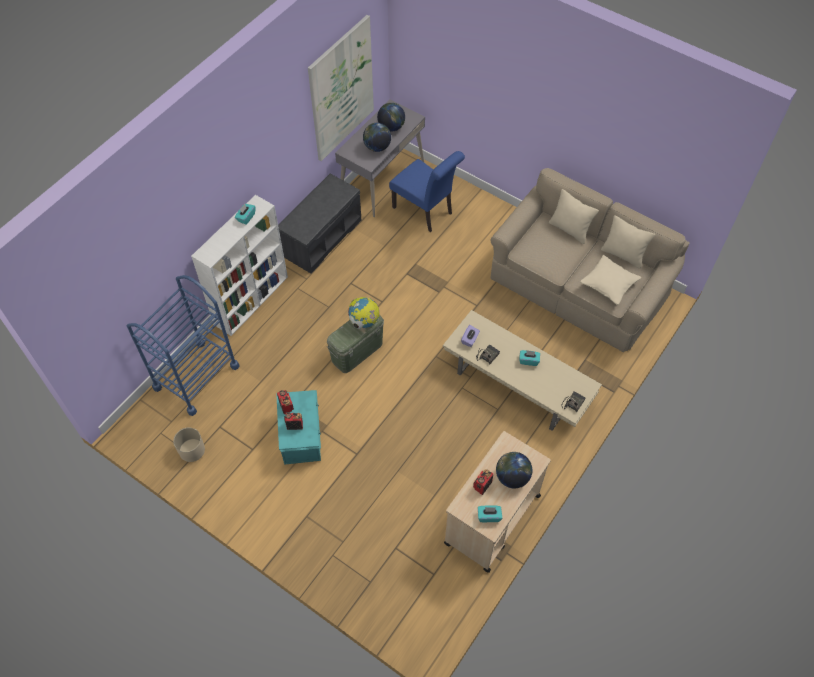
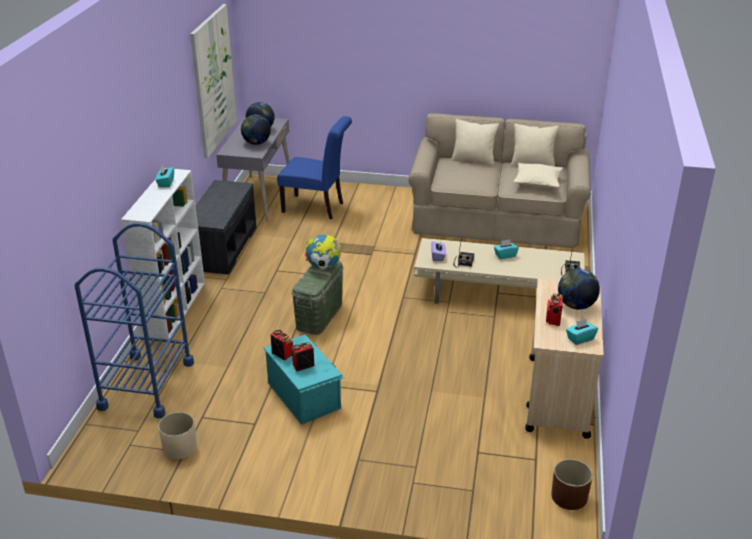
camera: 25 degrees left, 25 degrees down
(435, 620) = (569, 497): none -> brown planter

